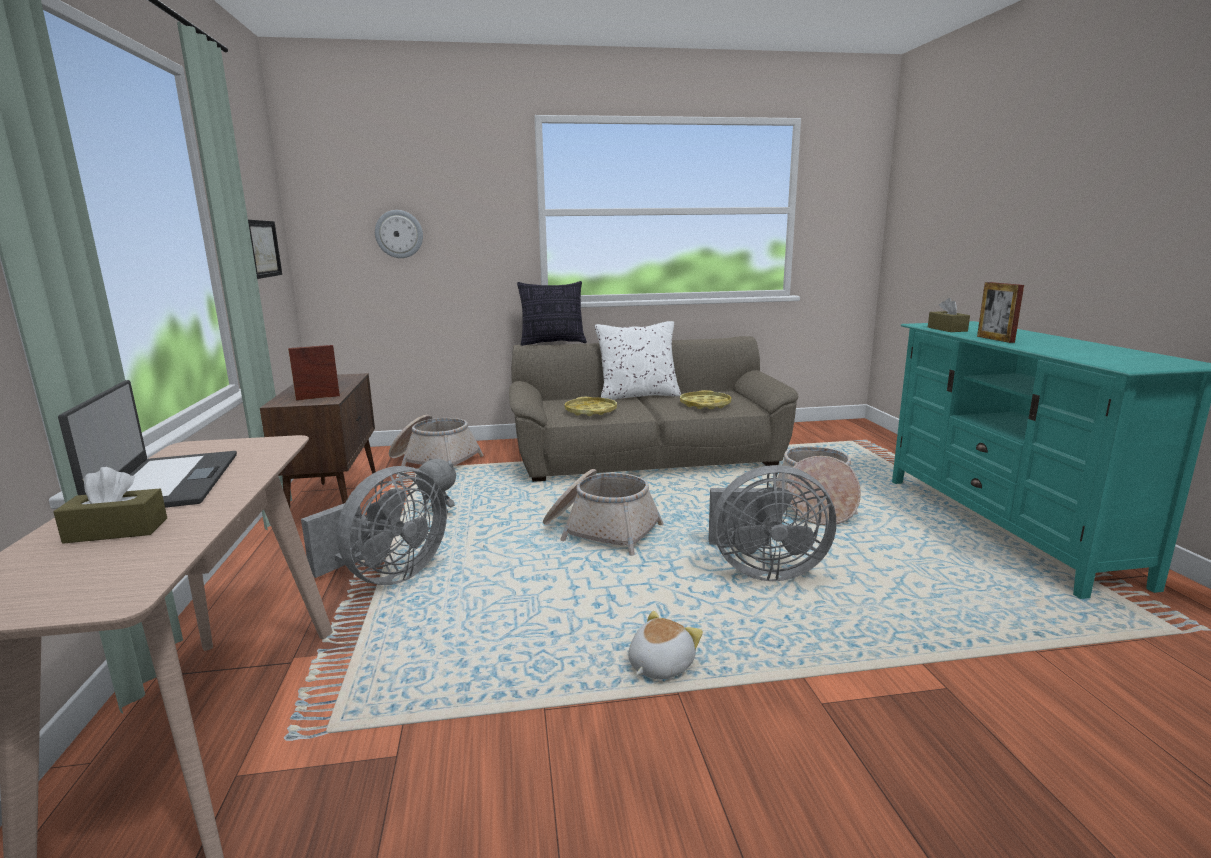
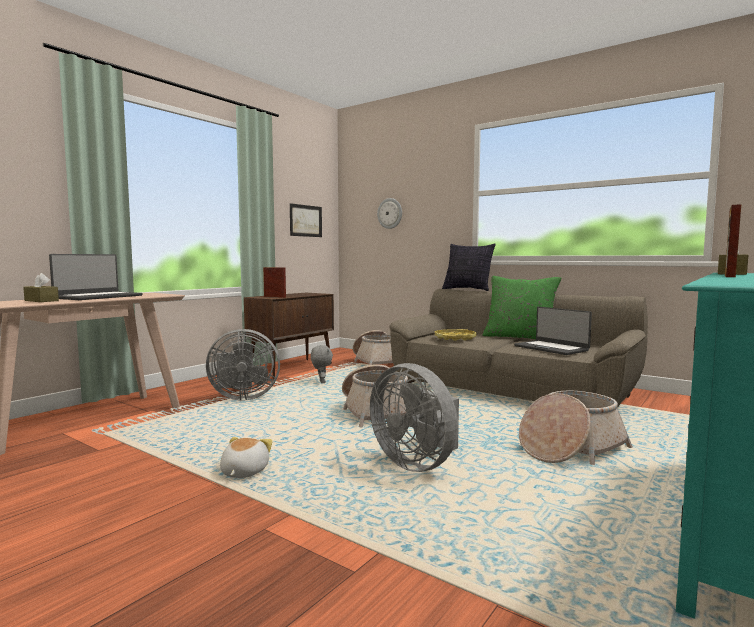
camera: 45 degrees right, 10 degrees down
(638, 395) = (519, 338): white pillow -> green pillow
(659, 665) = (243, 472): plush toy -> plush toy turned 75 degrees counterclockwise
(705, 404) = (551, 348): yellow tray -> laptop

